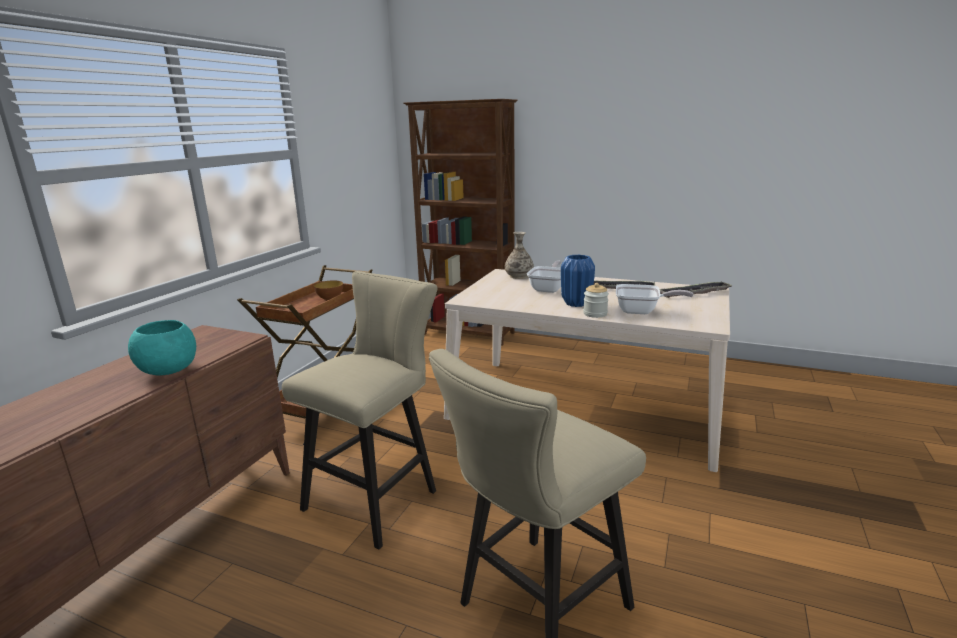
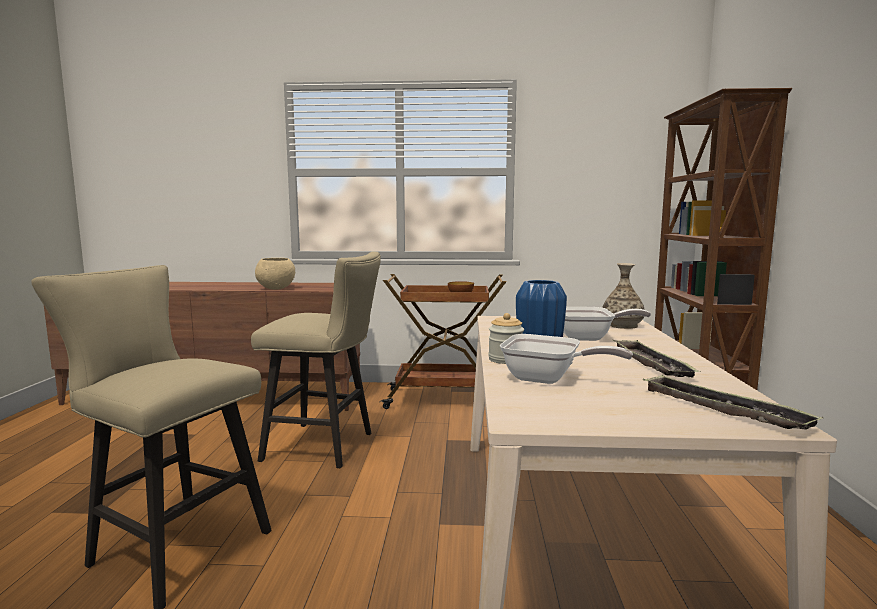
camera: 70 degrees right, 10 degrees down
(168, 371) = (276, 288): turquoise bowl -> beige bowl
(642, 311) = (548, 379): frying pan -> frying pan turned 60 degrees counterclockwise

